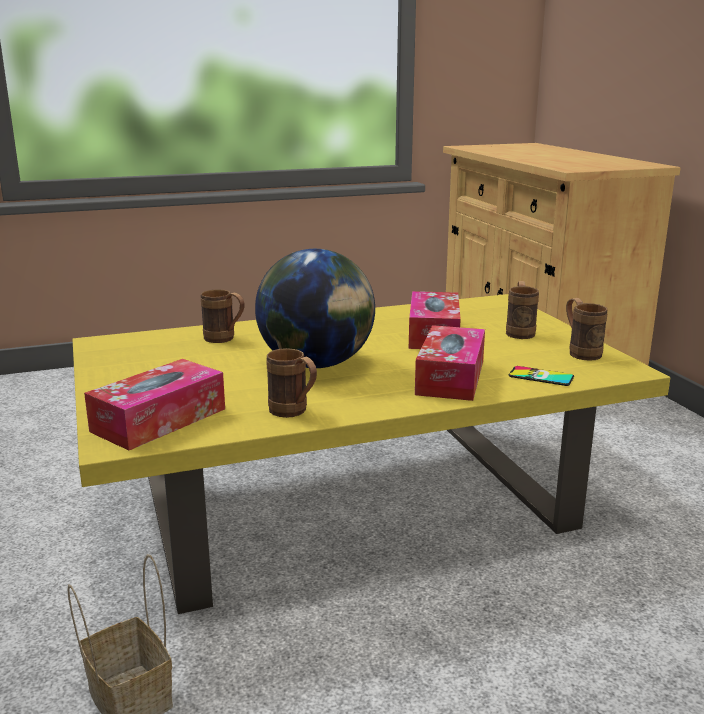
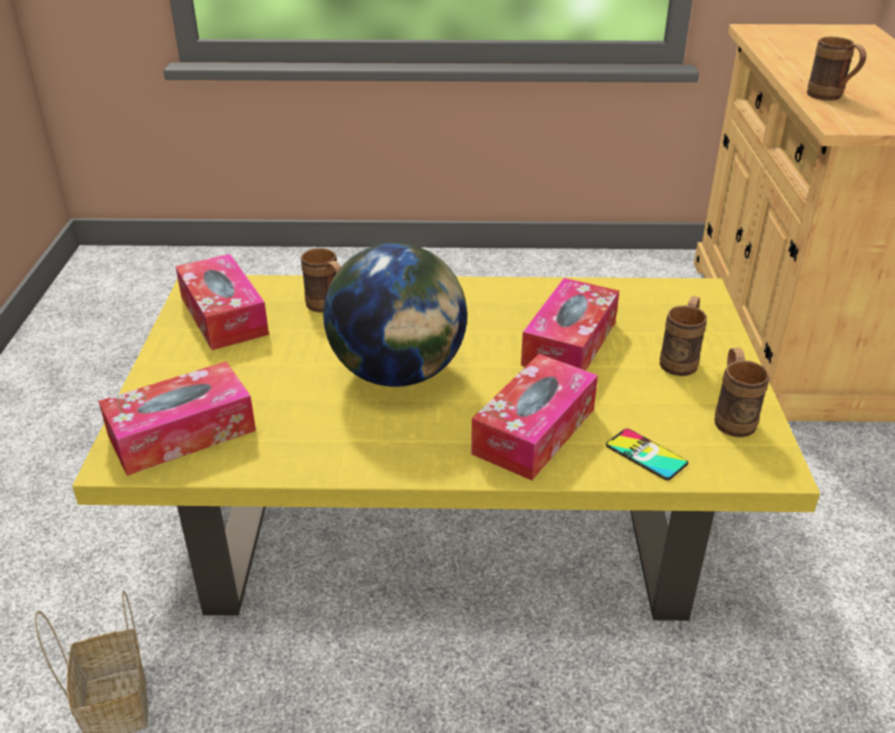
camera: 20 degrees right, 15 degrees up
(136, 354) = (223, 315): none -> tissue box
(294, 413) = (321, 454): brown mug -> brown mug (830, 97)

